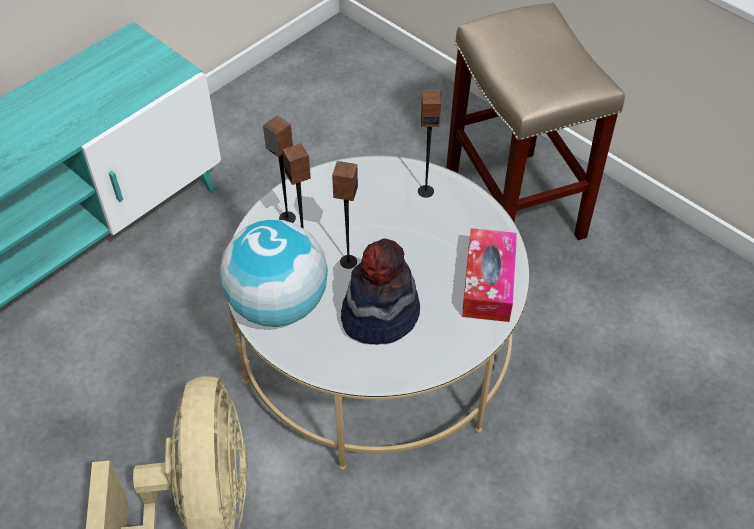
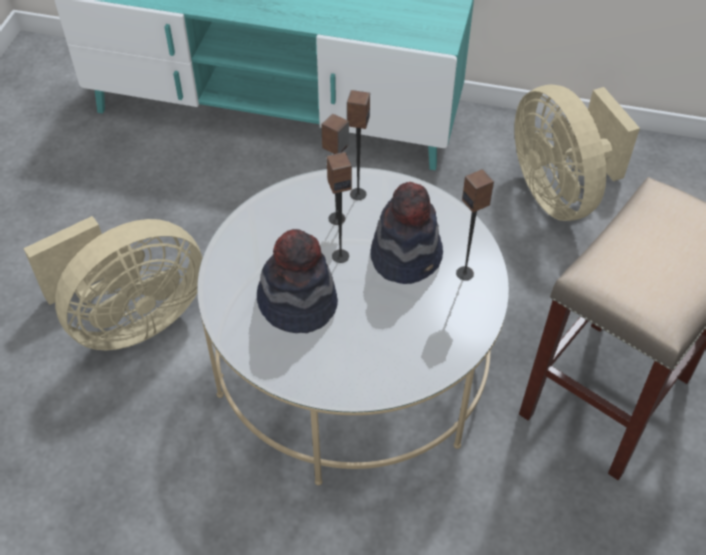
camera: 60 degrees right, 0 degrees up
(278, 304) = (263, 232): globe -> none
(307, 126) = (559, 192): none -> beige fan
(381, 218) = (407, 256): none -> hat
(488, 283) = (389, 369): tissue box -> none

